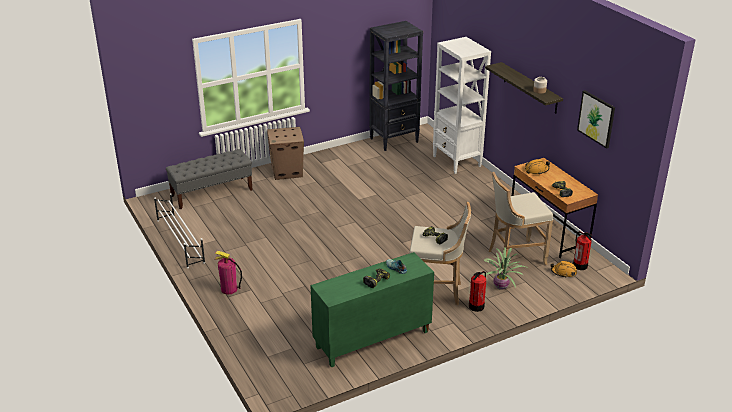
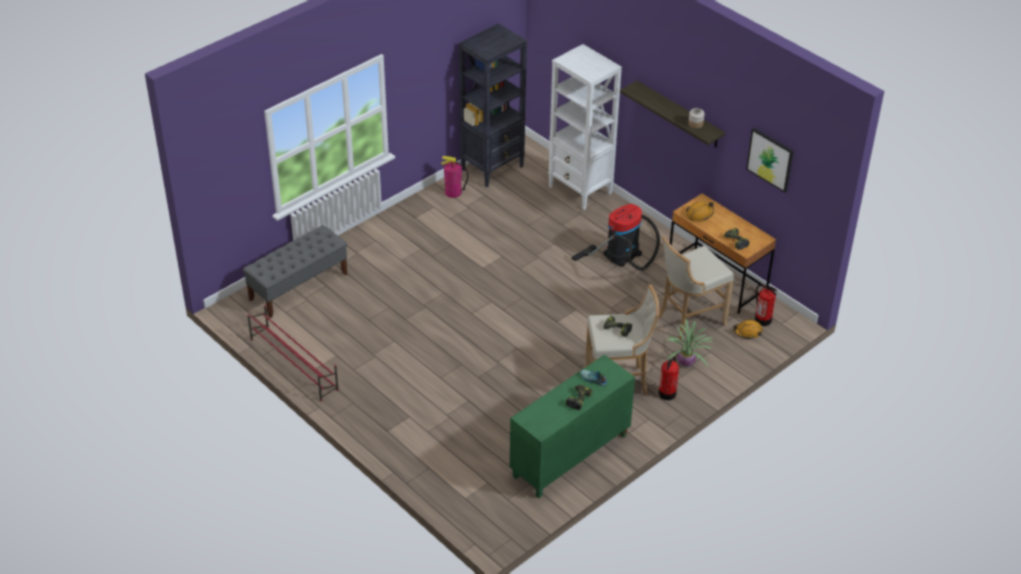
camera: 15 degrees left, 10 degrees up
(180, 241) = (293, 364): white shoe rack -> red shoe rack
(229, 289) = (383, 420): fire extinguisher -> fire extinguisher (453, 192)
(287, 171) = (378, 238): cardboard box -> none
(477, 204) = (624, 252): none -> vacuum cleaner

